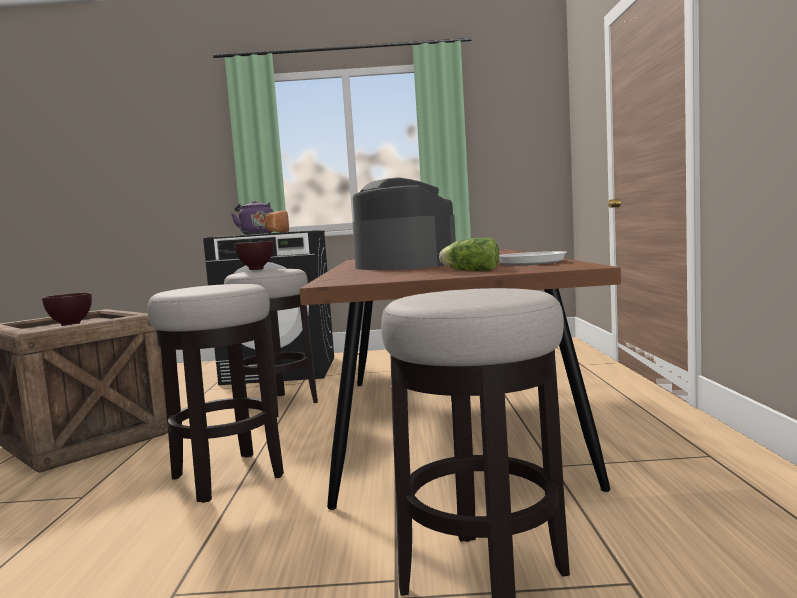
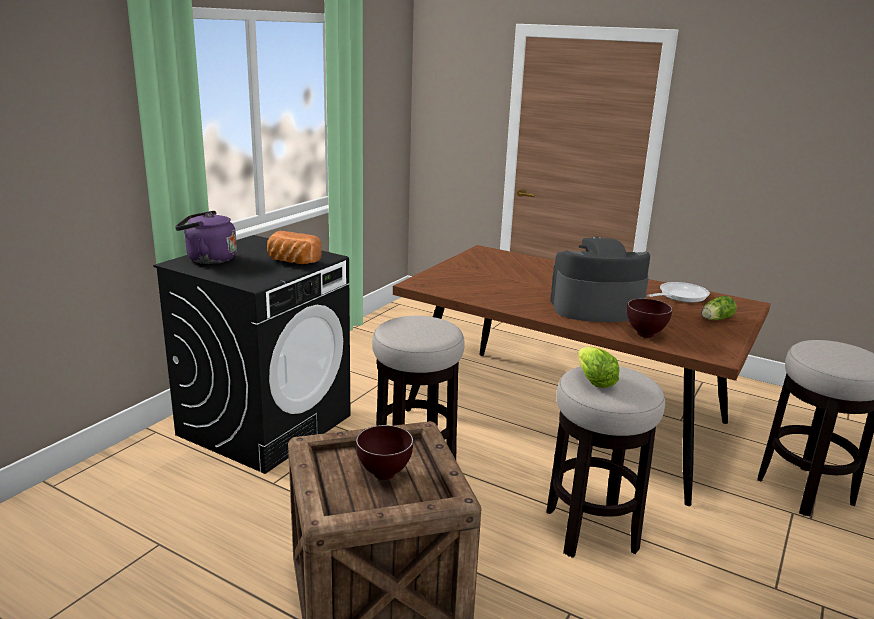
camera: 60 degrees left, 15 degrees up
(200, 285) = (594, 381): none -> lettuce
(257, 269) = (409, 329): brown bowl -> brown bowl (645, 335)

